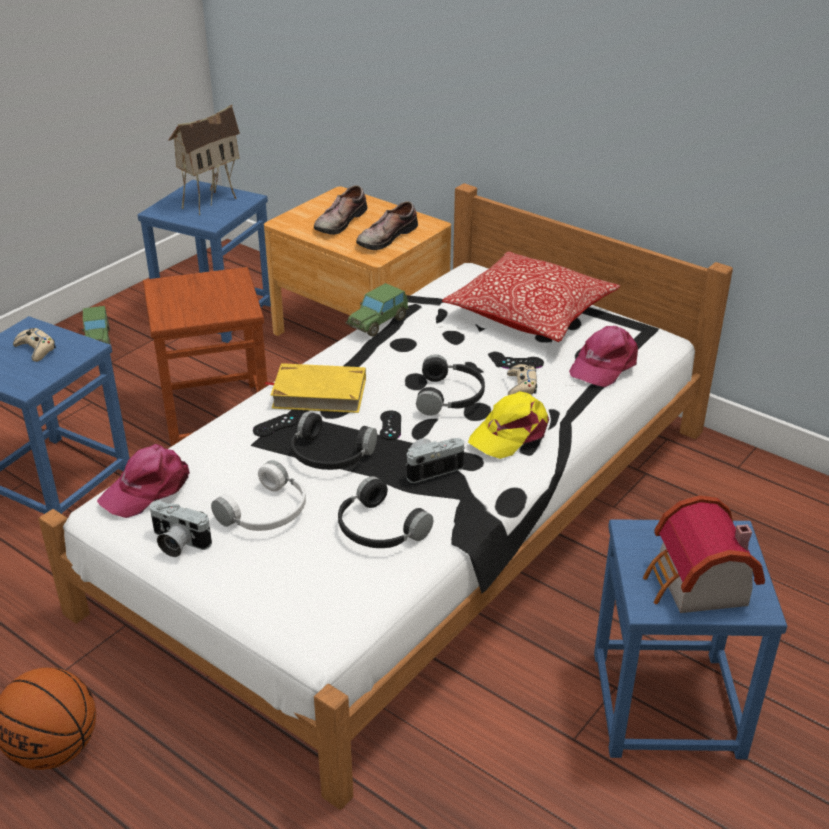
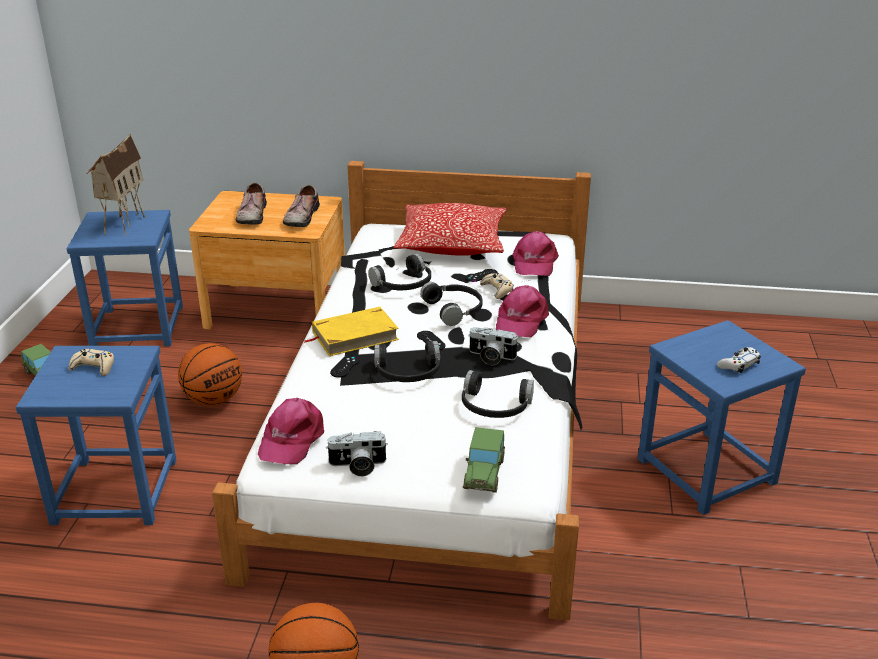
camera: 30 degrees left, 5 degrees down
(216, 415) = (213, 400): brown stool -> basketball
(267, 512) = (403, 423): white headphones -> none
(378, 322) = (348, 278): toy car -> toy car (484, 473)
(428, 348) = (404, 284): none -> black headphones
(431, 468) = (490, 357): camera -> camera turned 105 degrees counterclockwise
(510, 433) = (521, 320): yellow cap -> pink cap
(696, 587) = (739, 365): toy house -> white game controller

